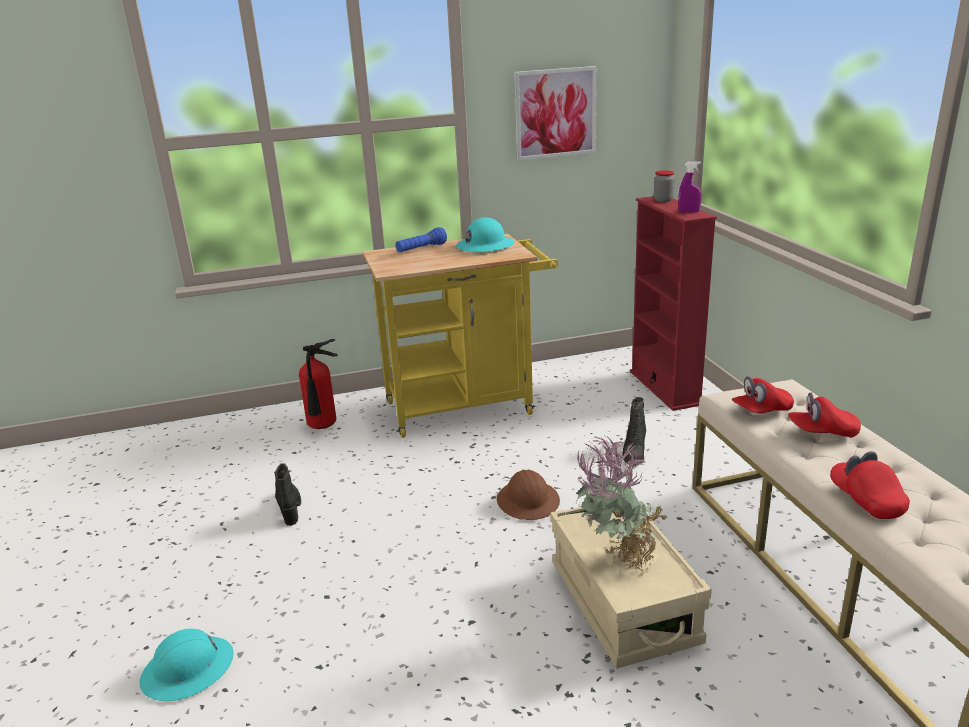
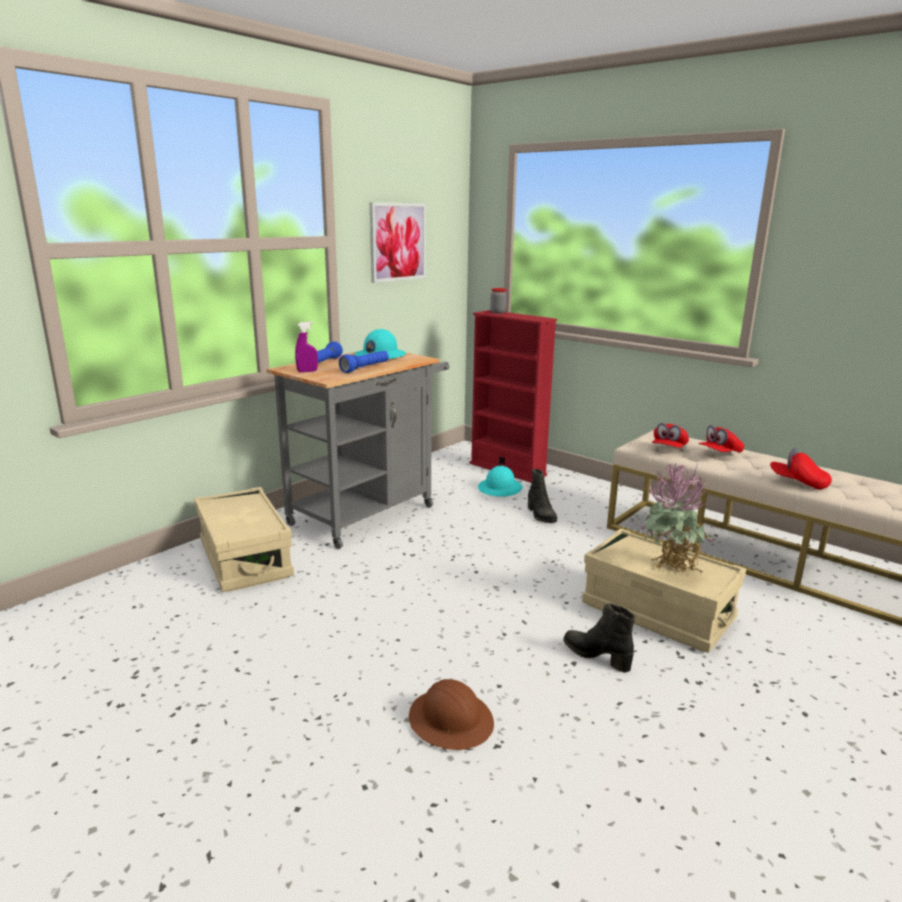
camera: 35 degrees left, 5 degrees down
(188, 670) = (373, 806): turquoise hard hat -> turquoise hard hat (500, 488)
(290, 508) = (298, 633): black boot -> black boot (597, 656)
(323, 427) = (245, 559): fire extinguisher -> beige storage box
(442, 262) = (365, 368): none -> blue flashlight
(468, 406) = (368, 512): yellow cart -> grey cart
(528, 501) = (507, 567): brown hard hat -> brown hard hat (451, 720)
(689, 212) = (533, 317): purple spray bottle -> purple spray bottle (307, 371)

